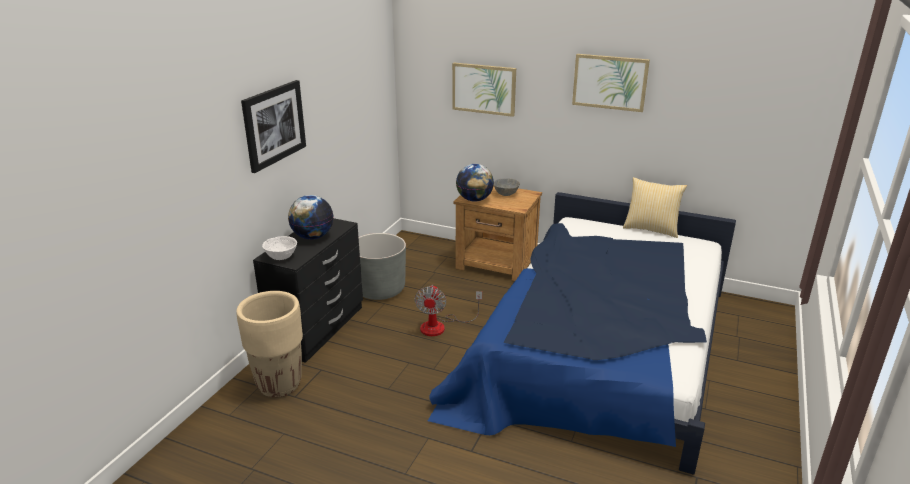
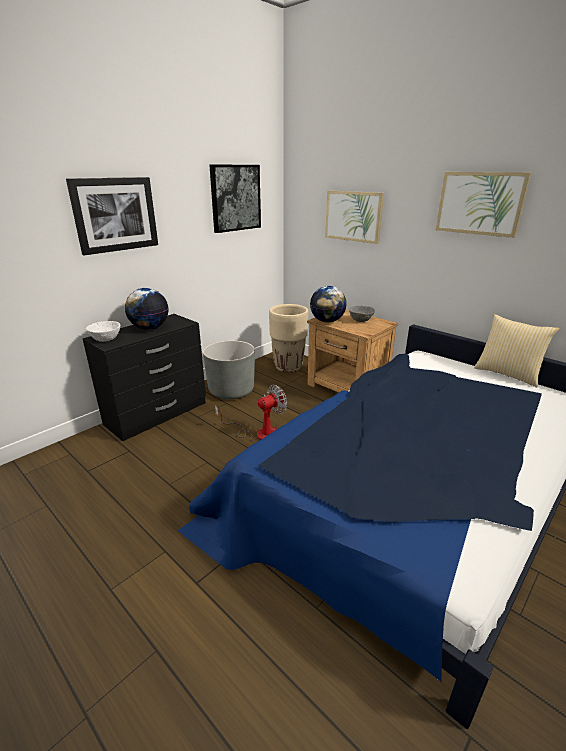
camera: 20 degrees right, 0 degrees up
(279, 384) = (86, 456): beige planter -> beige planter (288, 367)
(359, 79) = (235, 198): none -> picture
(440, 326) = (260, 433): fan -> fan turned 150 degrees counterclockwise

